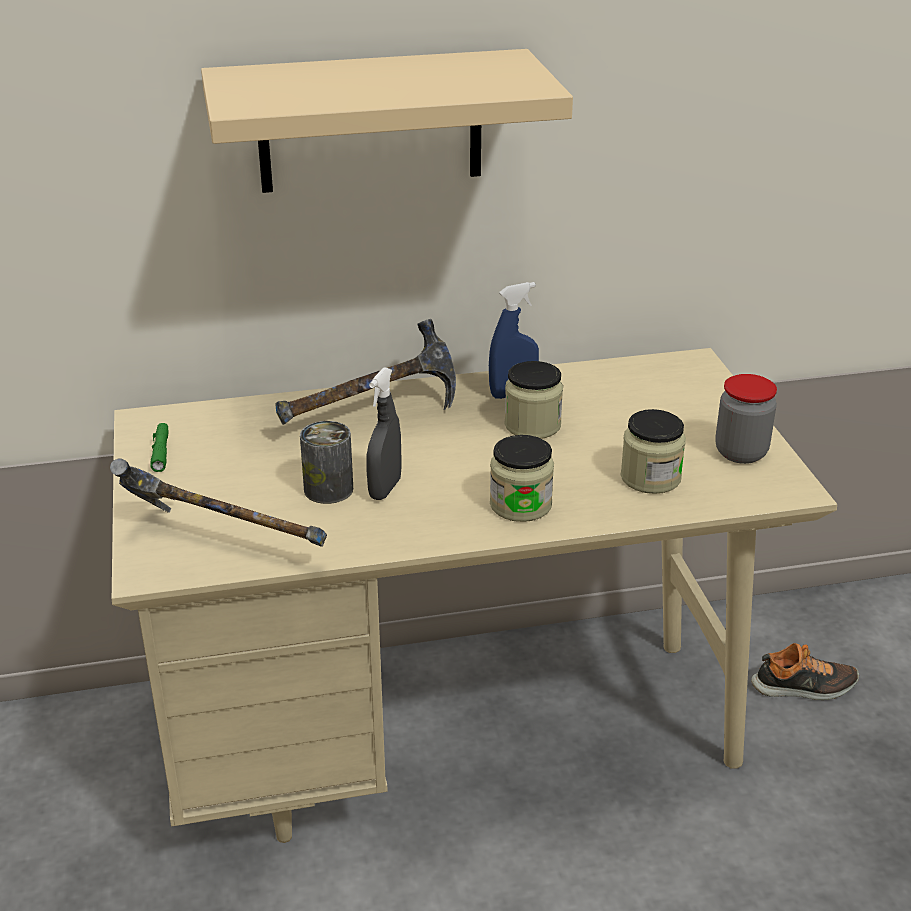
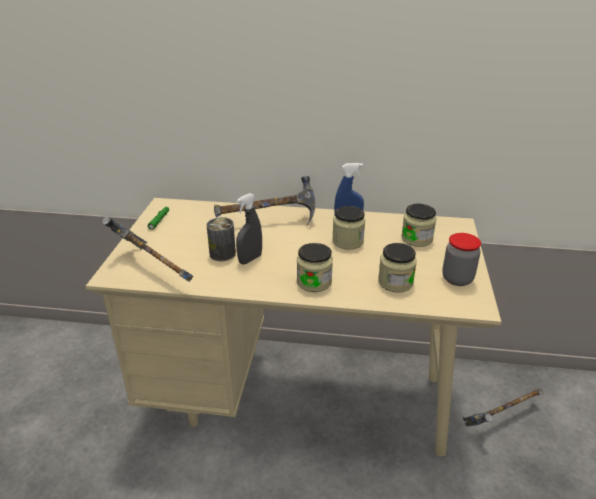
camera: 20 degrees right, 0 degrees up
(370, 121) = (285, 64): beige shelf -> none
(642, 399) = (417, 239): none -> jar
(804, 687) = (500, 420): shoe -> hammer

